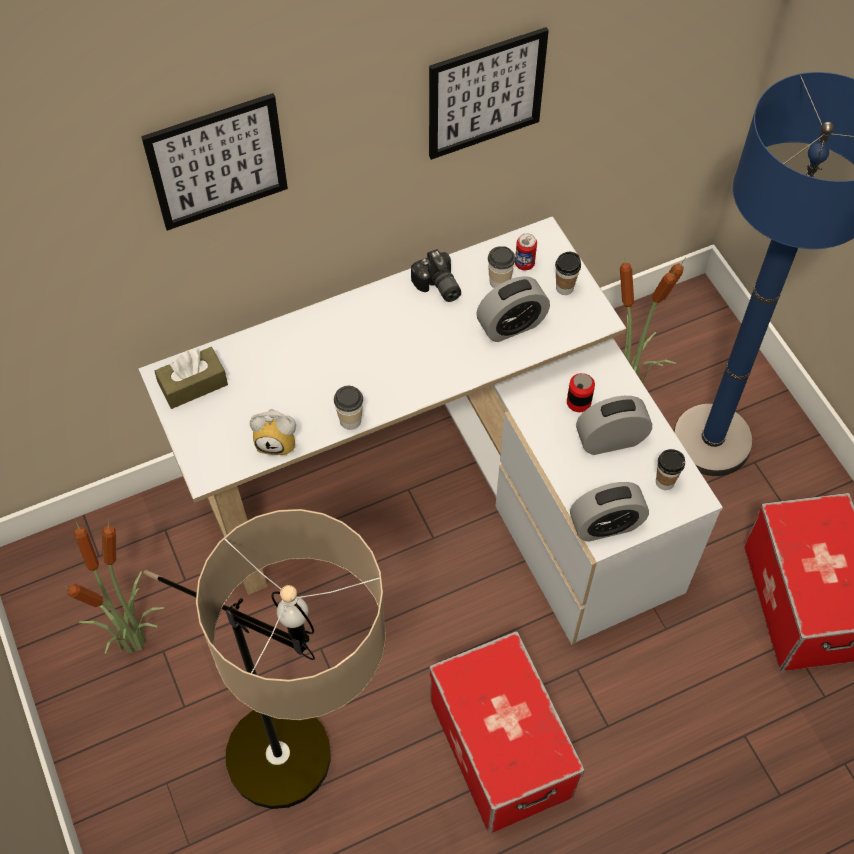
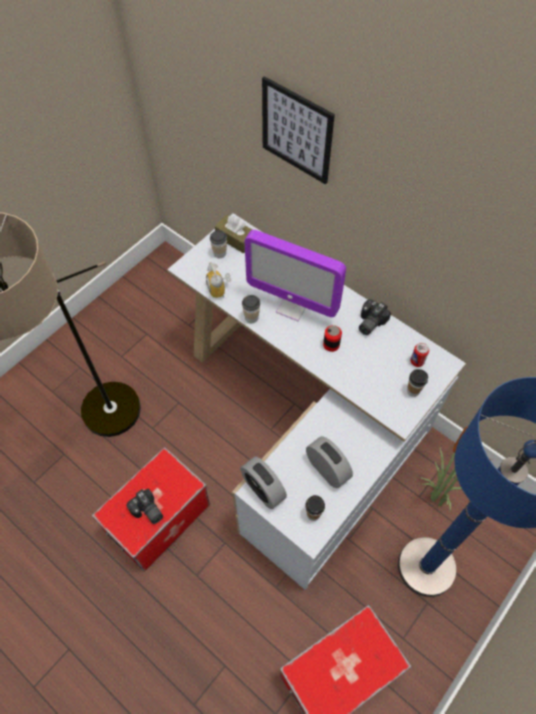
camera: 65 degrees right, 0 degrees up
(136, 642) = (146, 320): potted plant -> none
(361, 363) = (292, 307): none -> monitor
(485, 93) = (456, 239): picture -> none
(499, 281) = (394, 353): cup -> cup (219, 253)
(511, 325) = (365, 372): alarm clock -> none
(523, 726) = (147, 512): none -> camera
(578, 402) = (344, 440): can -> can (331, 345)

